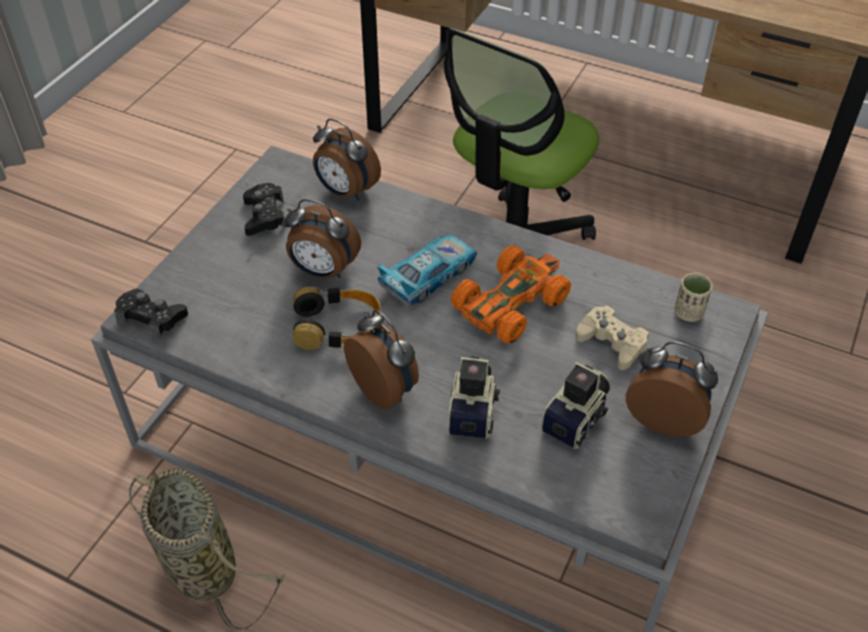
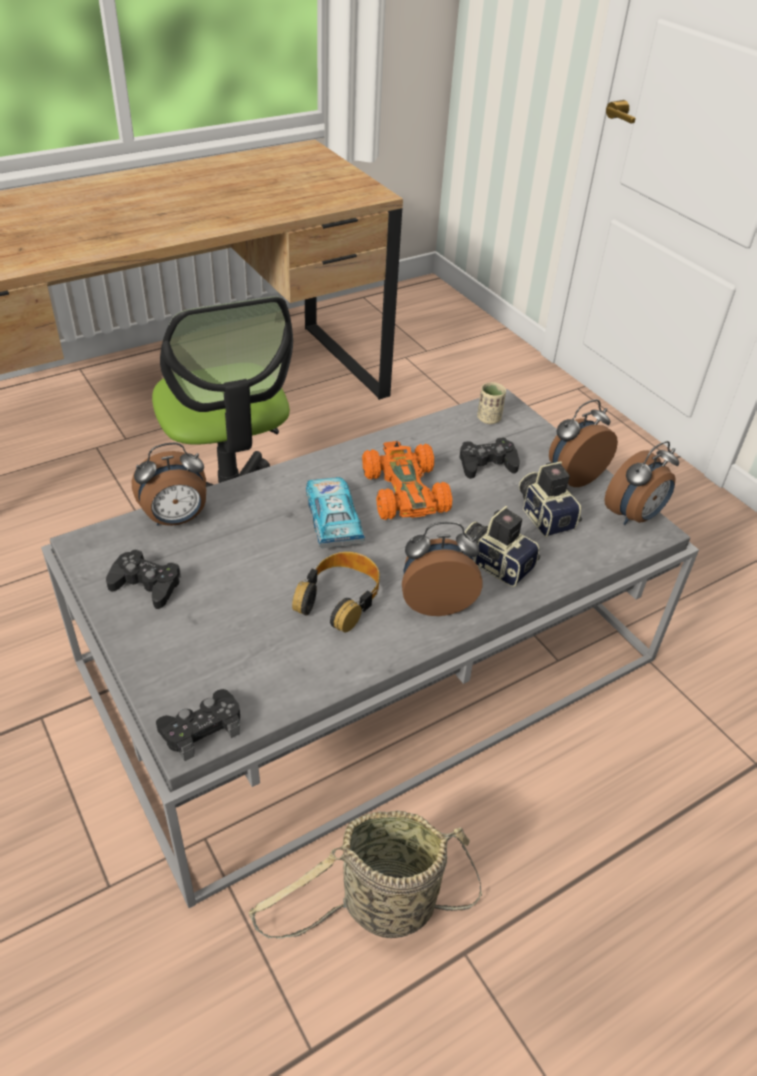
camera: 60 degrees left, 5 degrees down
(323, 271) = (262, 578): alarm clock -> alarm clock (634, 516)
(612, 342) = (487, 464): beige game controller -> black game controller

